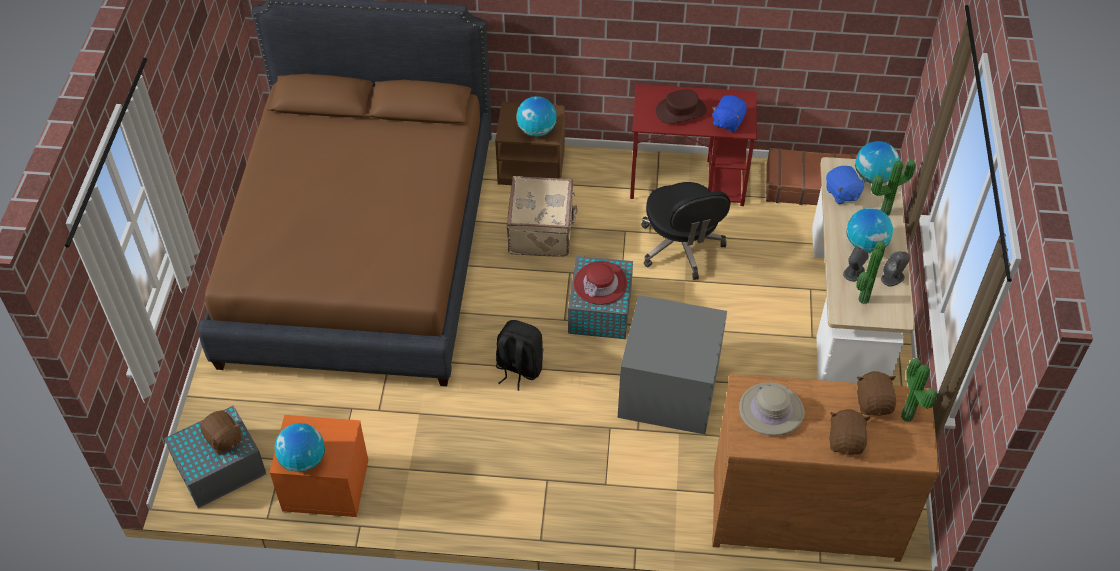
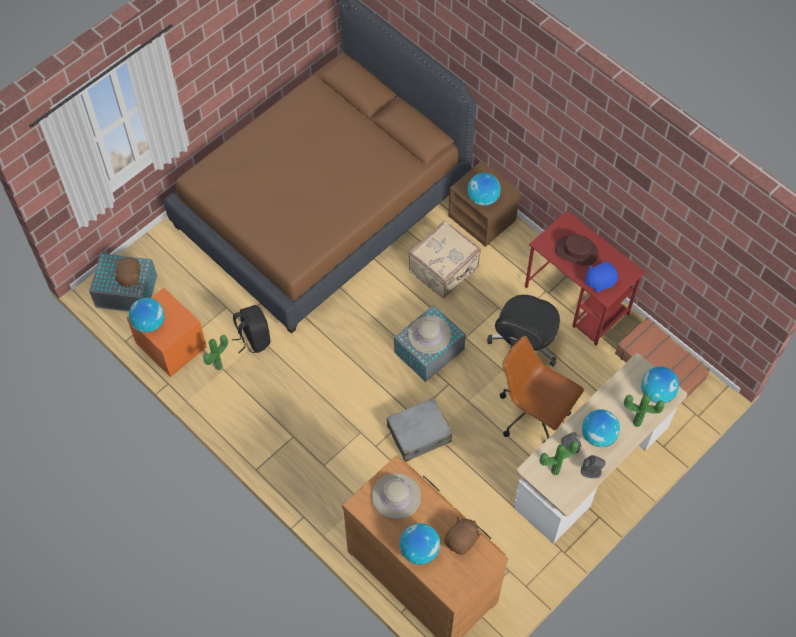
camera: 40 degrees right, 10 degrees up
(518, 368) = (343, 353): black backpack -> black backpack (253, 339)
(600, 284) = (429, 335): red hat -> beige hat
(667, 388) = (419, 434): grey storage box -> grey suitcase
(752, 298) = (534, 415): none -> brown office chair
(842, 193) = (622, 388): blue plush toy -> none
(846, 441) = (419, 550): brown plush toy -> globe
(909, 416) = (474, 565): potted plant -> potted plant (220, 367)

